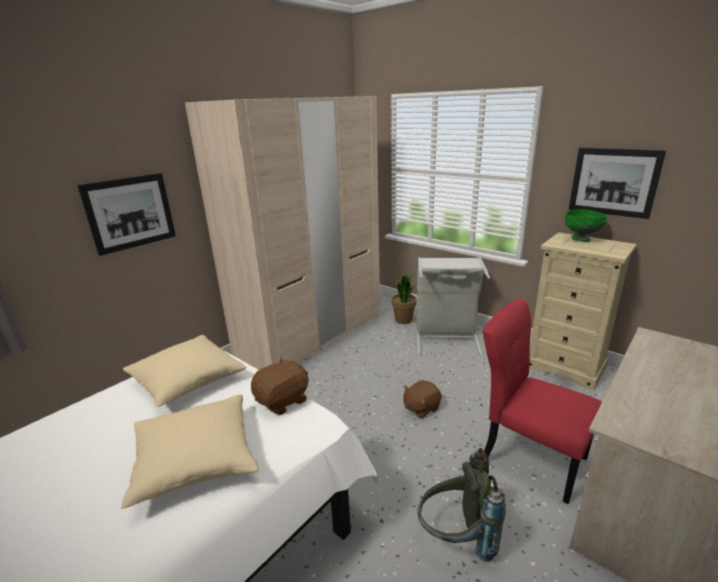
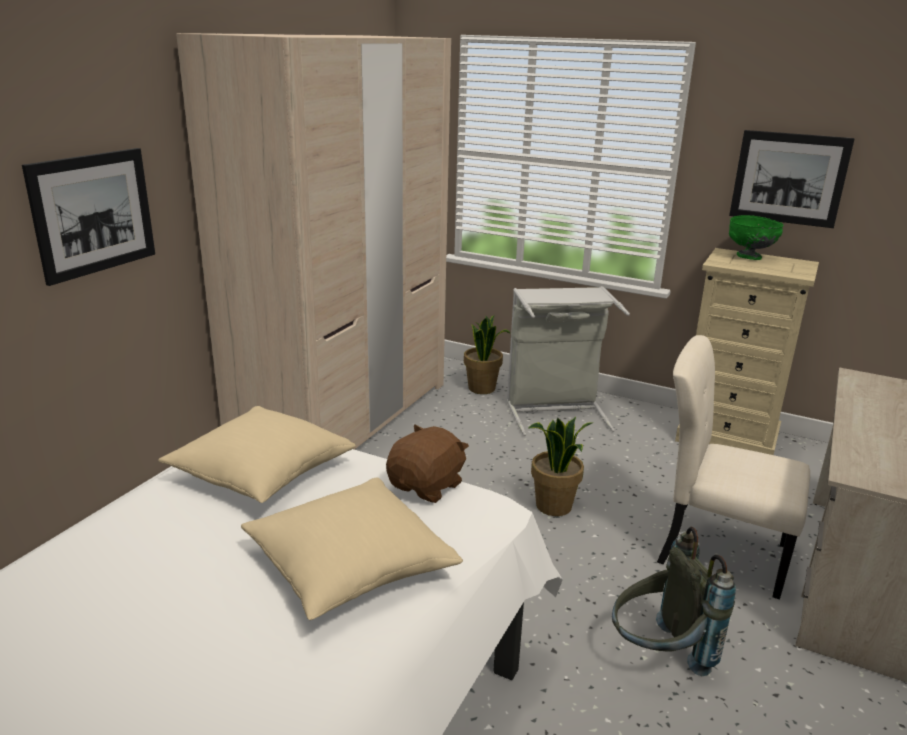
camera: 15 degrees left, 0 degrees up
(421, 408) = (554, 506): brown plush toy -> potted plant
(529, 456) = (716, 551): red chair -> beige chair

